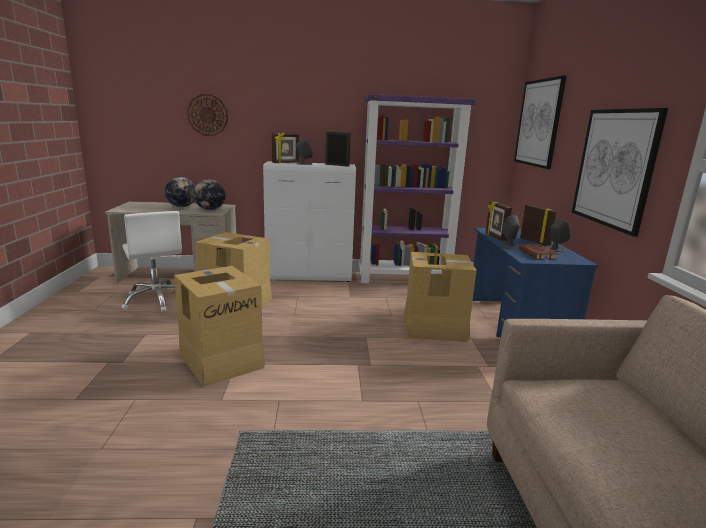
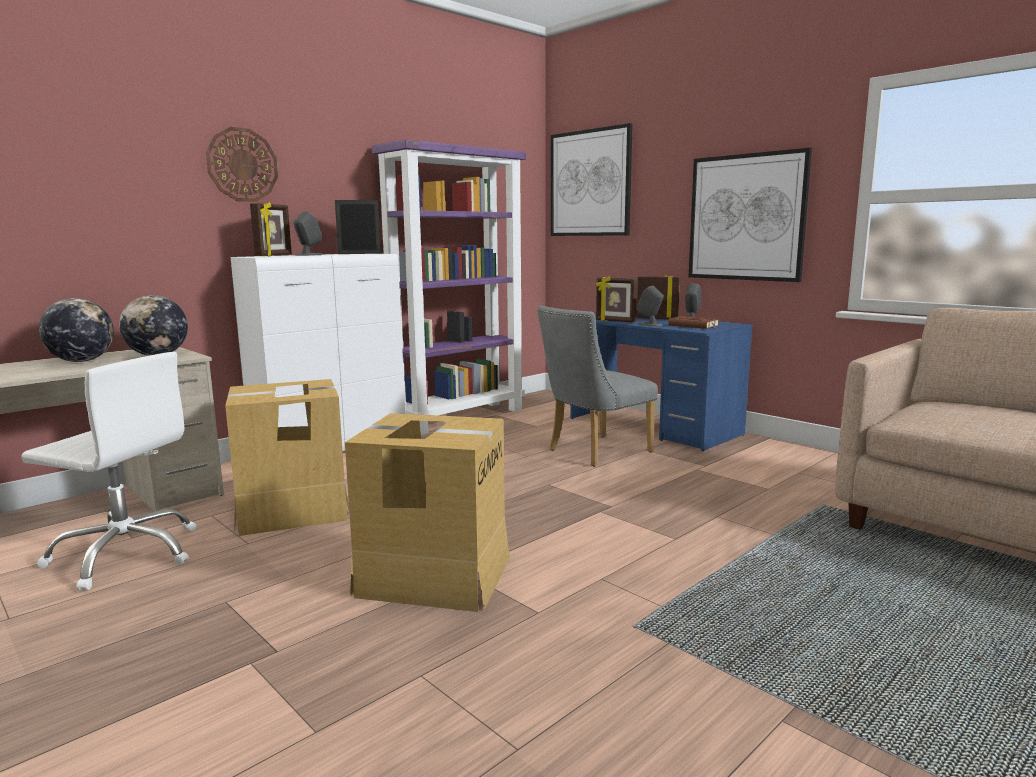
camera: 40 degrees left, 5 degrees down
(208, 115) = (99, 172): wall clock -> wall clock (242, 165)
(434, 328) = (593, 452): cardboard box -> grey chair

